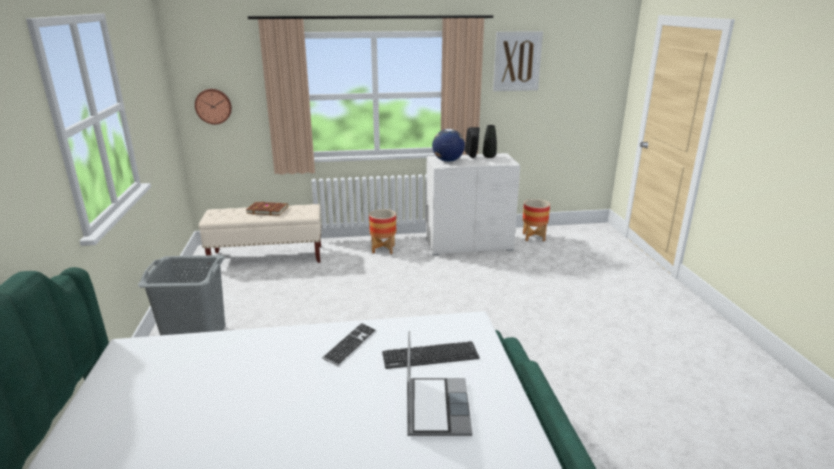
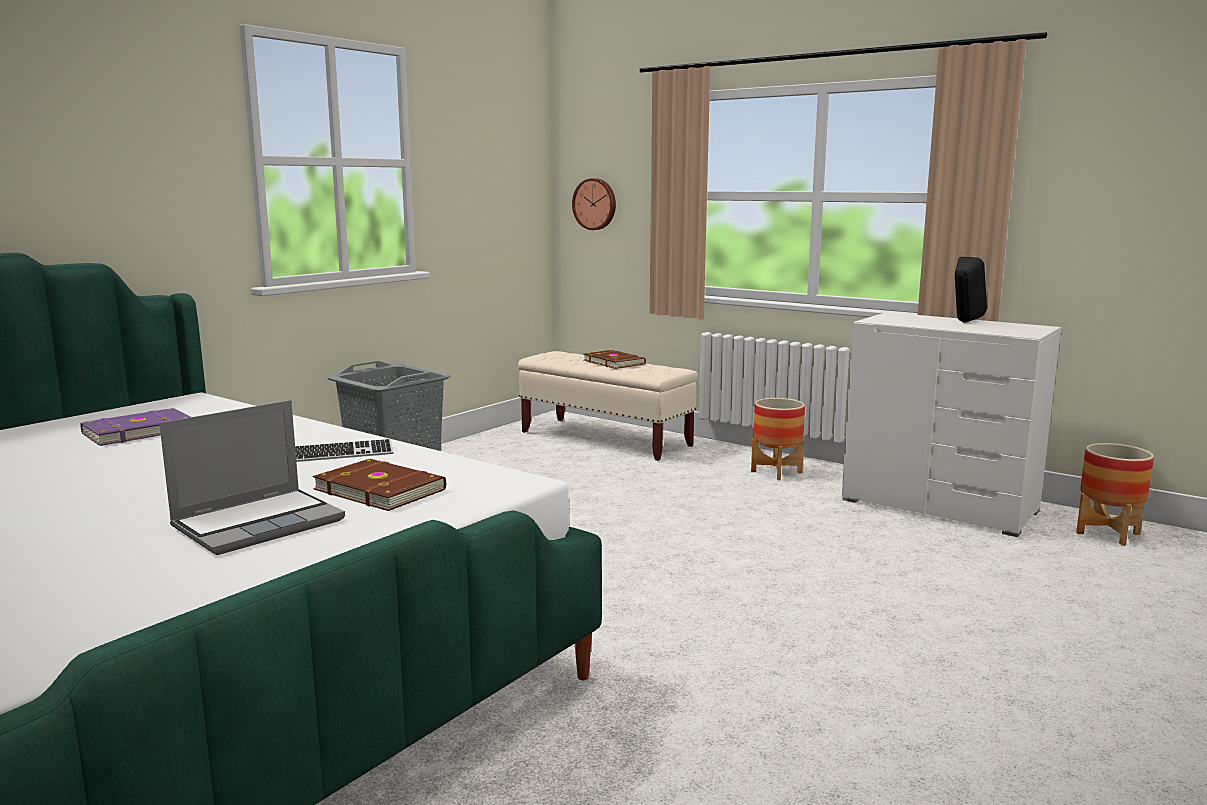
camera: 45 degrees right, 10 degrees down
(173, 392) = (137, 431): none -> purple book
(430, 356) = (381, 489): keyboard -> brown book
(447, 161) = (904, 319): globe -> none
(489, 156) = (1004, 325): black vase -> none
(517, 61) = (1114, 130): picture -> none

